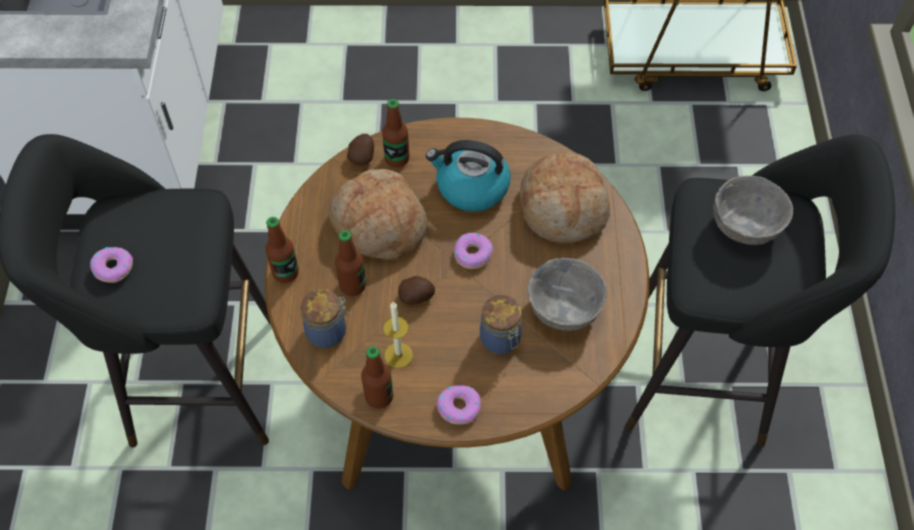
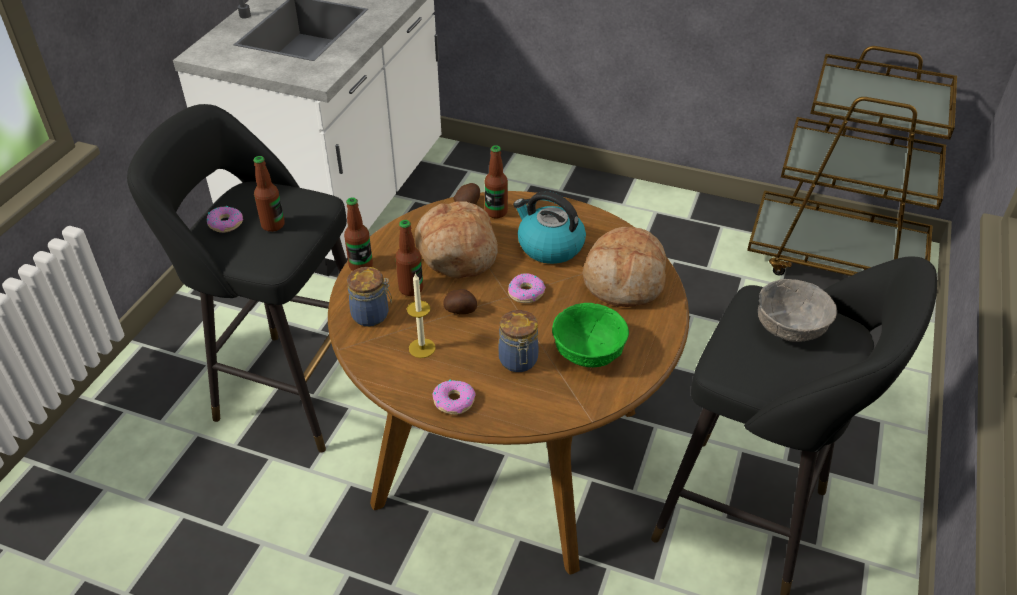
camera: 20 degrees right, 15 degrees down
(379, 396) = (388, 373): bottle -> bottle (273, 225)
(563, 309) = (587, 353): grey bowl -> green bowl

